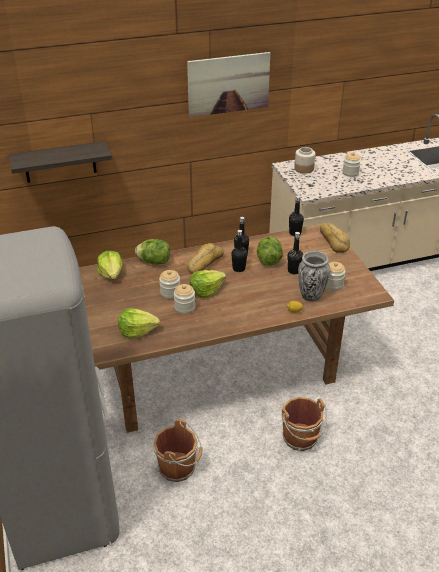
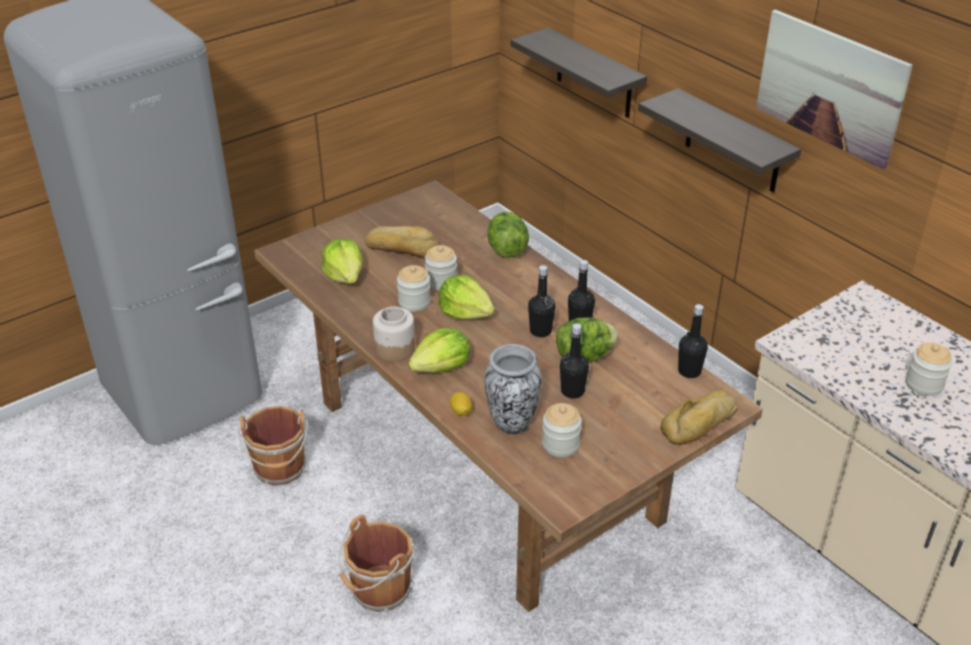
camera: 70 degrees right, 0 degrees up
(111, 273) = (456, 223): lettuce -> lettuce (442, 367)
(176, 144) = (732, 142): none -> shelf
(204, 262) = (534, 294): bread -> bread (402, 248)
(303, 169) = (877, 321): jar -> jar (394, 348)

